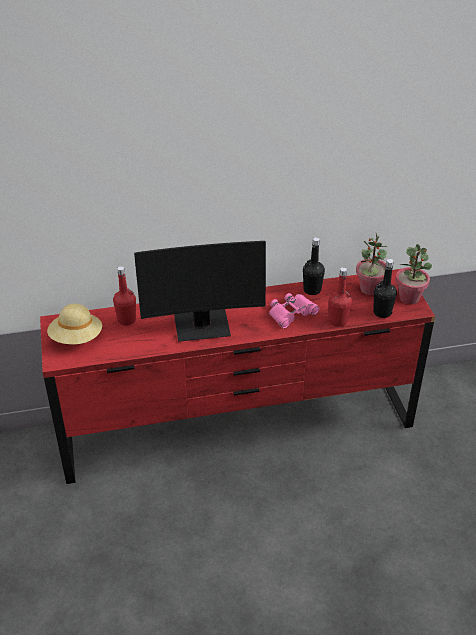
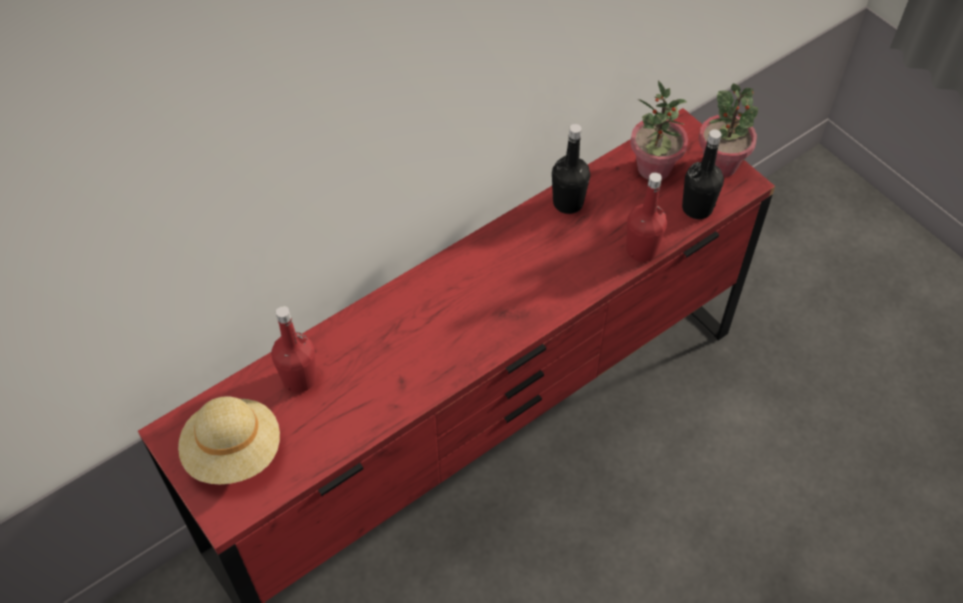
camera: 25 degrees left, 15 degrees up
(202, 326) = (434, 342): monitor -> none
(291, 313) = (562, 262): pink binoculars -> none

